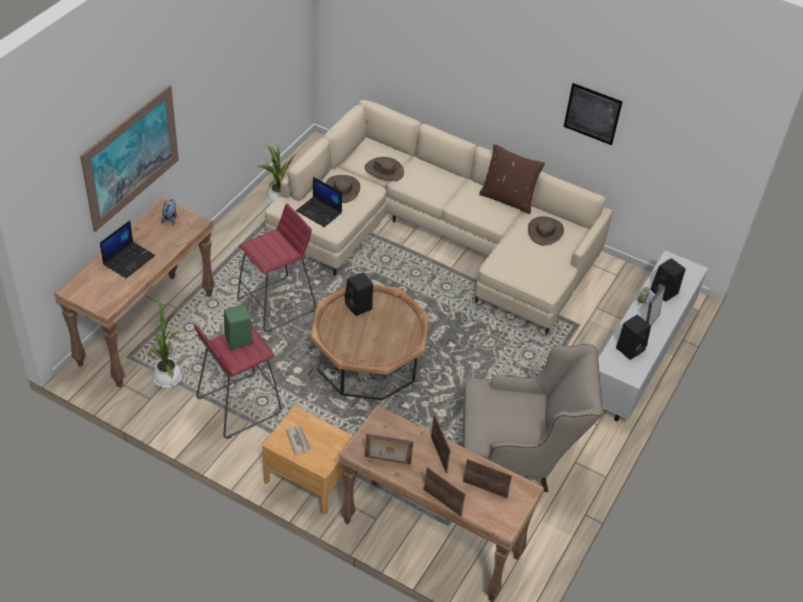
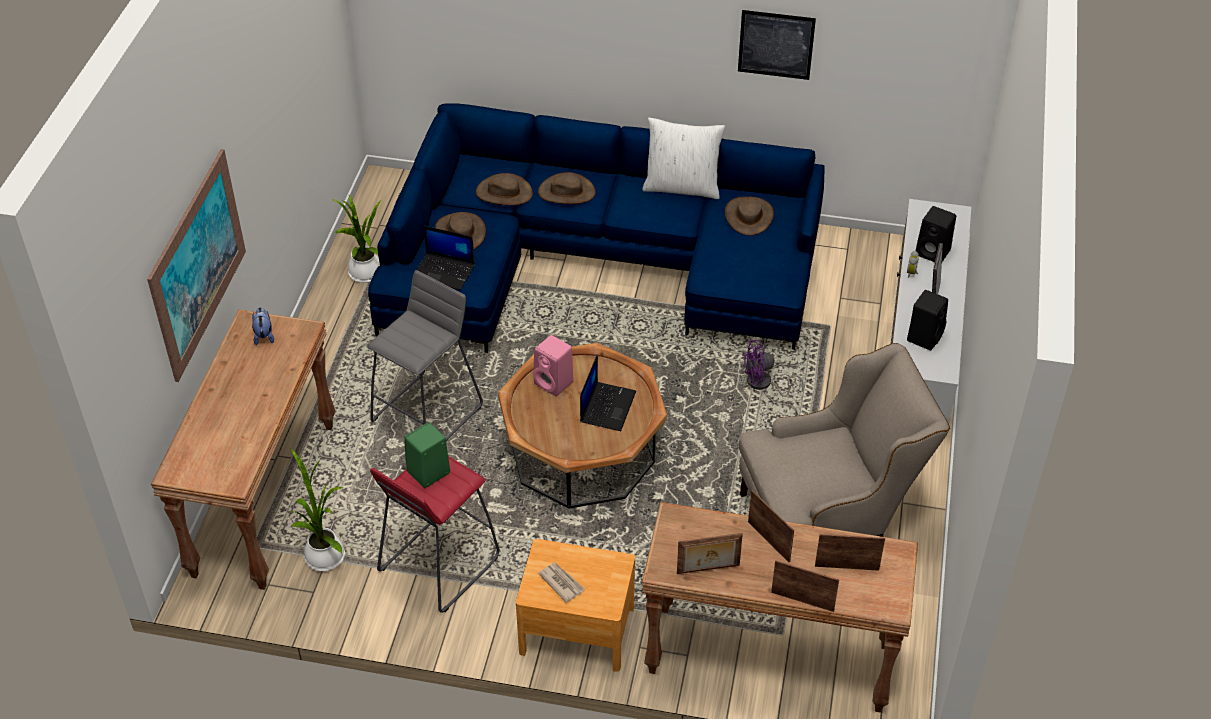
camera: 15 degrees left, 0 degrees up
(129, 259) = (234, 407): laptop -> laptop (607, 406)
(277, 304) = (428, 413): red stool -> grey stool
(359, 307) = (555, 383): black speaker -> pink speaker
(426, 181) = (566, 192): none -> brown hat
(434, 235) = (594, 262): beige sofa -> blue sofa
(508, 199) = (682, 187): brown pillow -> white pillow
(514, 351) = (763, 384): none -> purple fan

